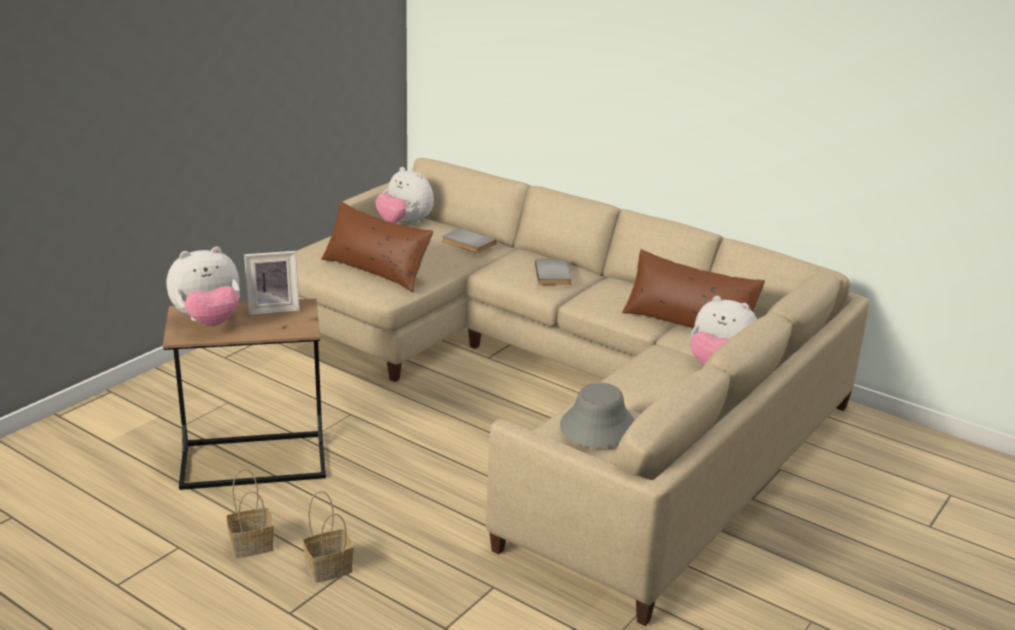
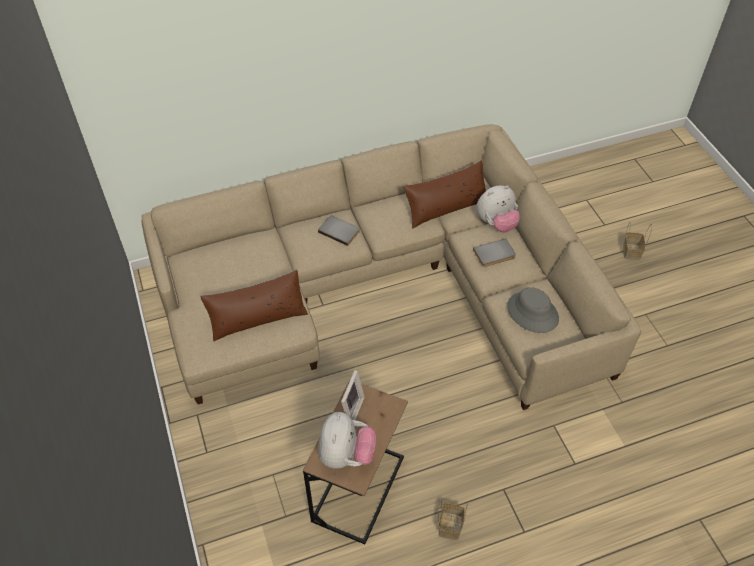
camera: 55 degrees left, 25 degrees up
(330, 567) = (494, 494): basket -> basket (631, 251)
(405, 223) = (191, 265): plush toy -> none
(467, 243) = (259, 249): grey book -> grey book (494, 255)

